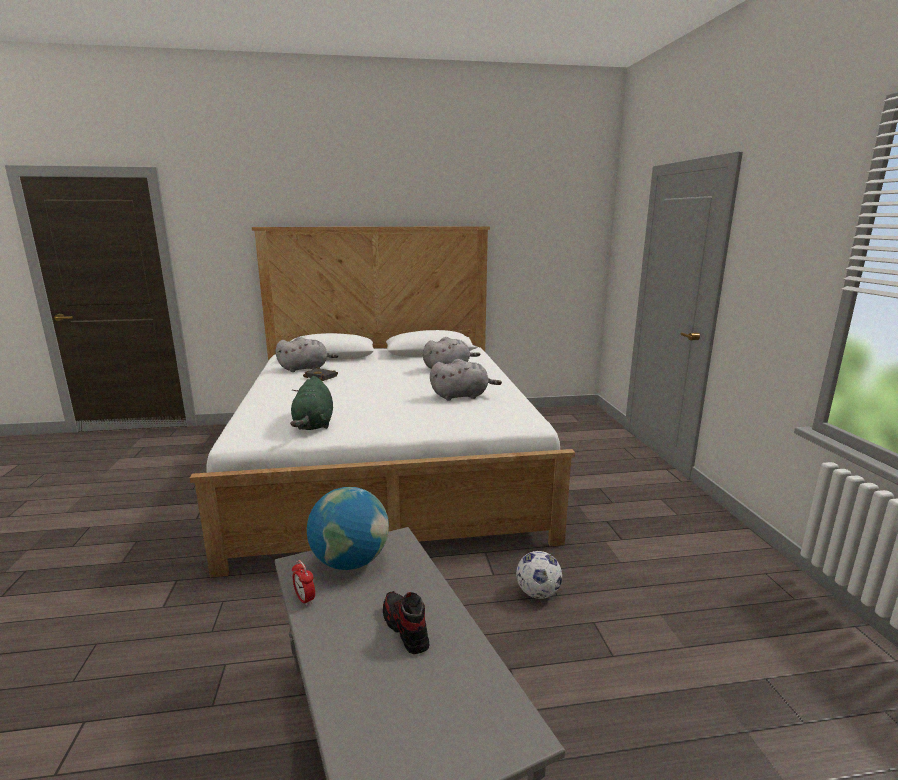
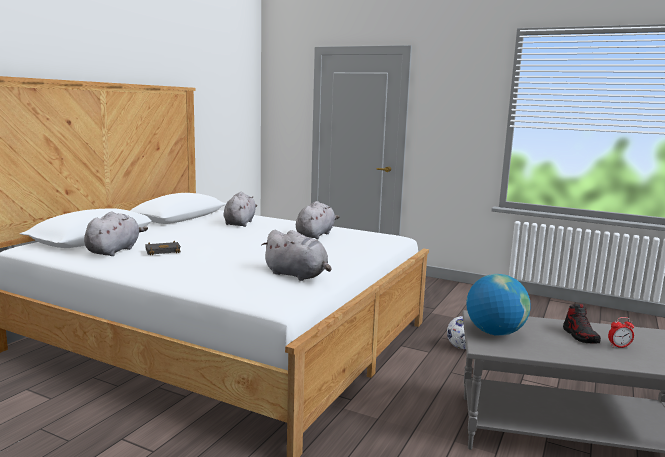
camera: 55 degrees left, 5 degrees down
(305, 599) = (531, 353): alarm clock -> alarm clock (619, 346)
(314, 425) = (298, 275): green plush toy -> grey plush toy
(405, 628) = (580, 336): shoe -> shoe turned 105 degrees counterclockwise

